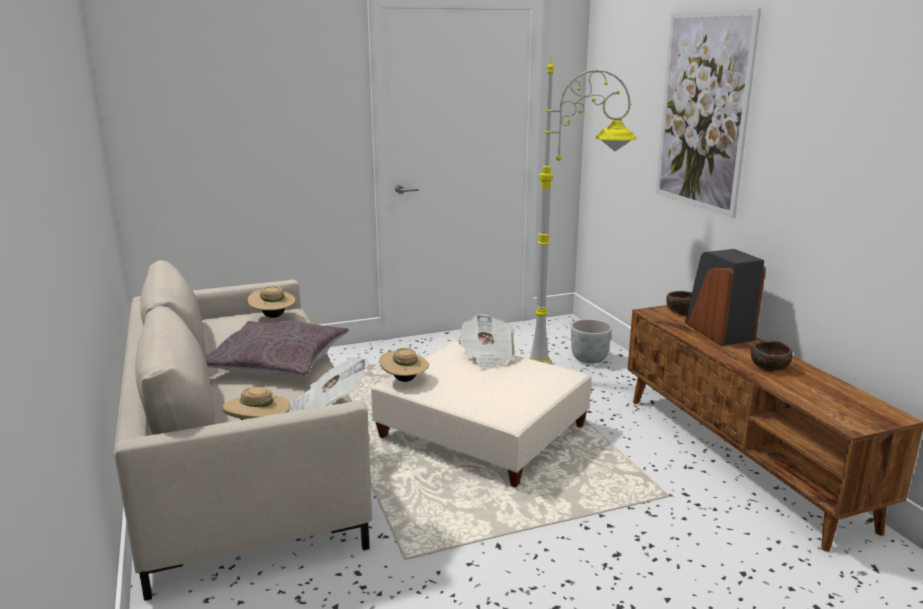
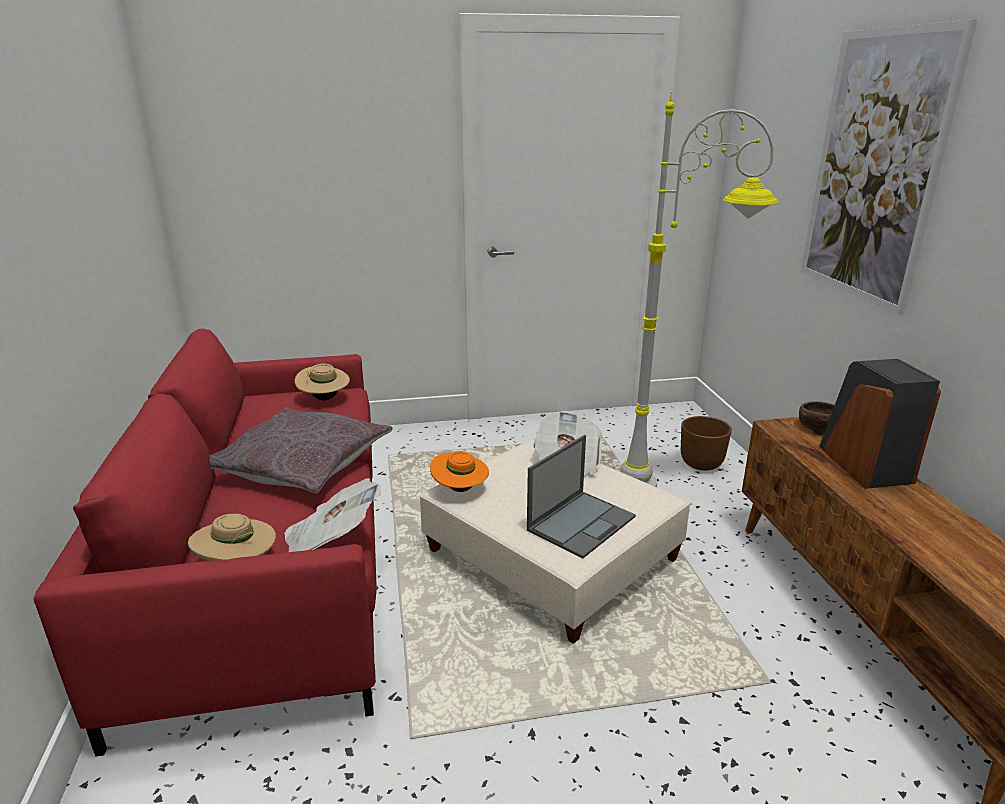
camera: 10 degrees right, 5 degrees up
(244, 465) = (271, 572): beige sofa -> red sofa
(404, 380) = (460, 489): beige hat -> orange hat
(510, 394) = (582, 523): none -> laptop
(589, 359) = (701, 464): grey planter -> brown planter
(769, 367) = (931, 532): brown bowl -> none

